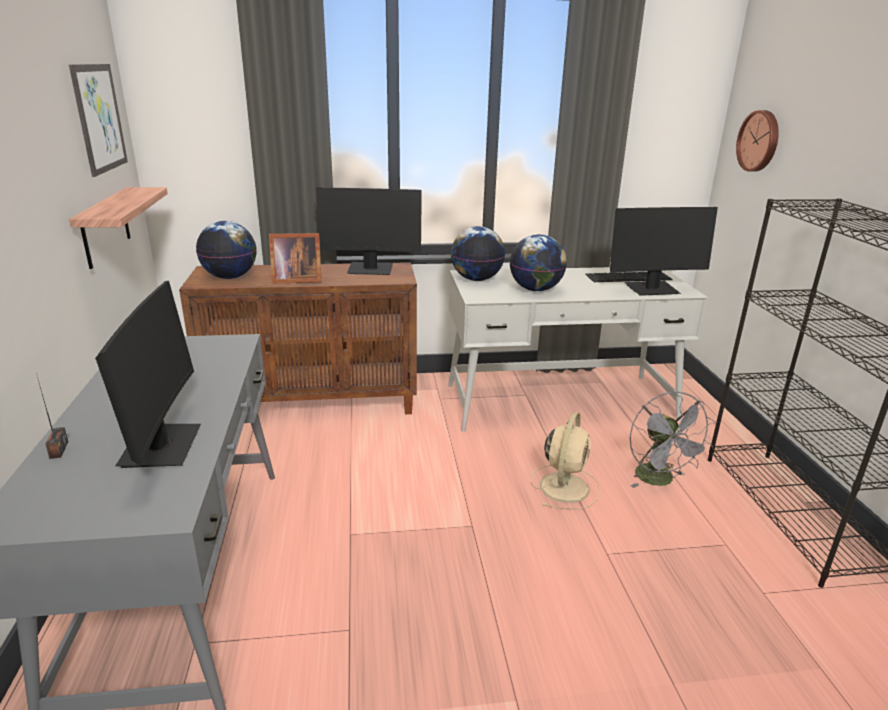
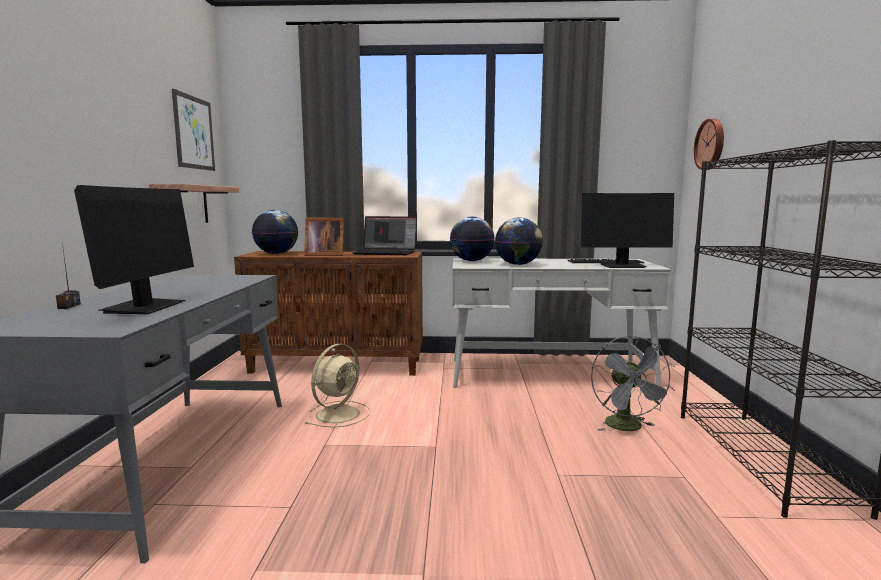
camera: 10 degrees right, 15 degrees down
(370, 269) = (386, 253): monitor -> laptop
(565, 486) = (533, 426): beige fan -> beige fan (339, 413)

